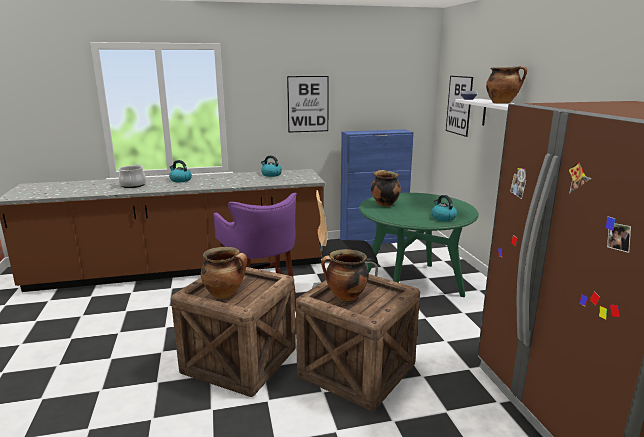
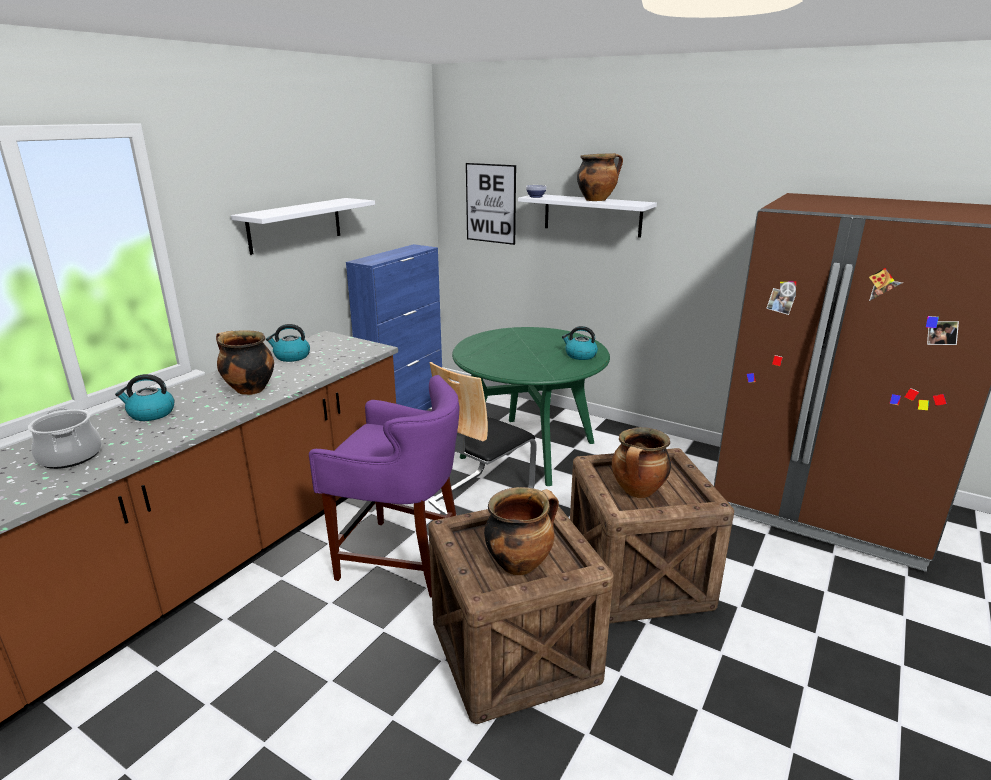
camera: 45 degrees left, 5 degrees up
(308, 104) = (295, 225): picture -> white shelf
(384, 204) = (489, 357): cooking pot -> cooking pot (248, 390)

